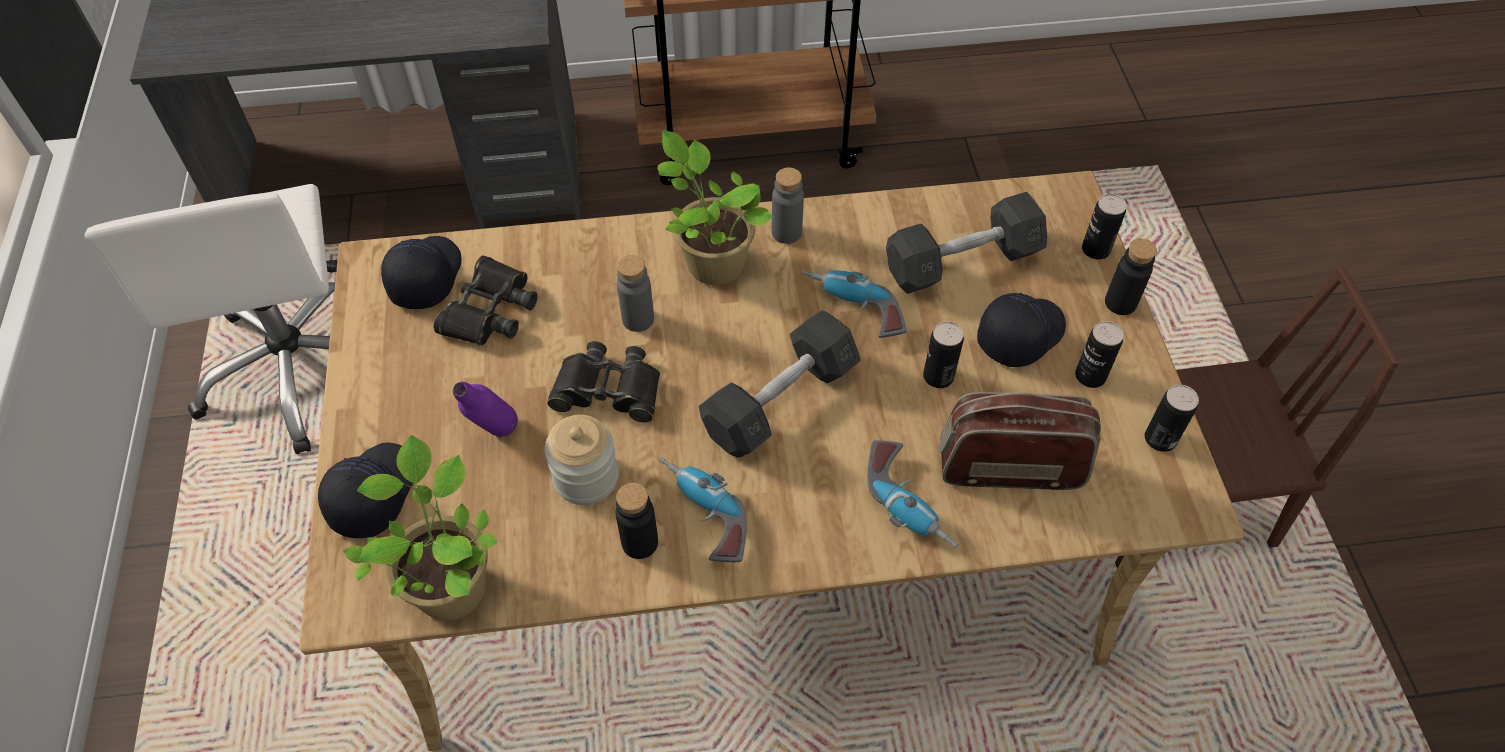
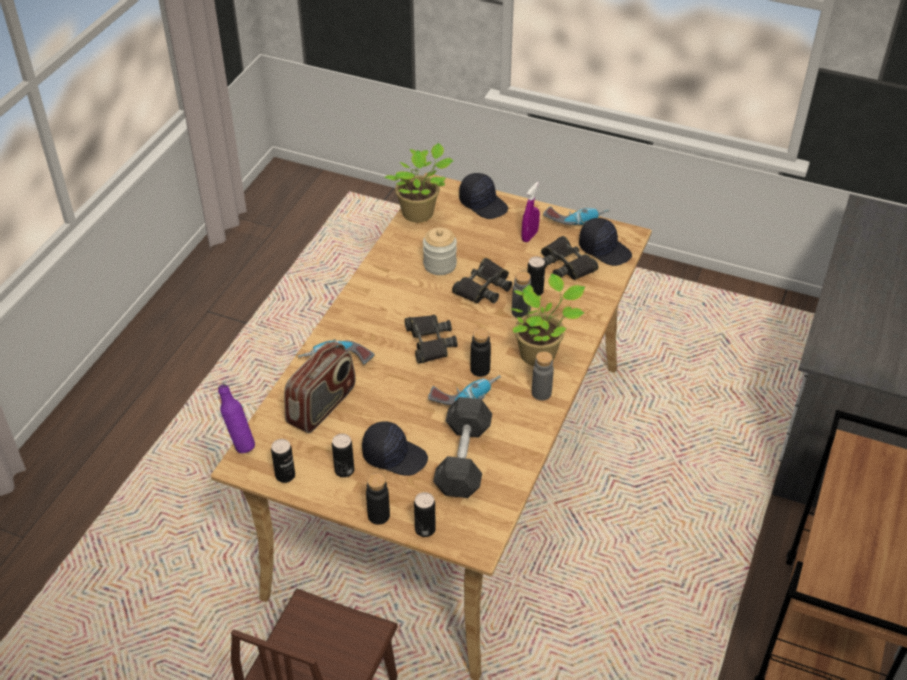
camera: 120 degrees right, 10 degrees down
(299, 368) = (706, 328): white office chair -> none
(437, 385) = (529, 236): none -> purple spray bottle
(496, 438) = (484, 245): purple bottle -> purple bottle (240, 444)
(640, 542) = (393, 269): black bottle -> black bottle (480, 369)
(701, 515) = (390, 292): power drill -> power drill (576, 219)
(780, 401) = (429, 342): grey dumbbell -> black binoculars
(938, 376) = (395, 407): can -> can (534, 291)
(1019, 334) = (394, 456): black cap -> black cap turned 60 degrees counterclockwise

